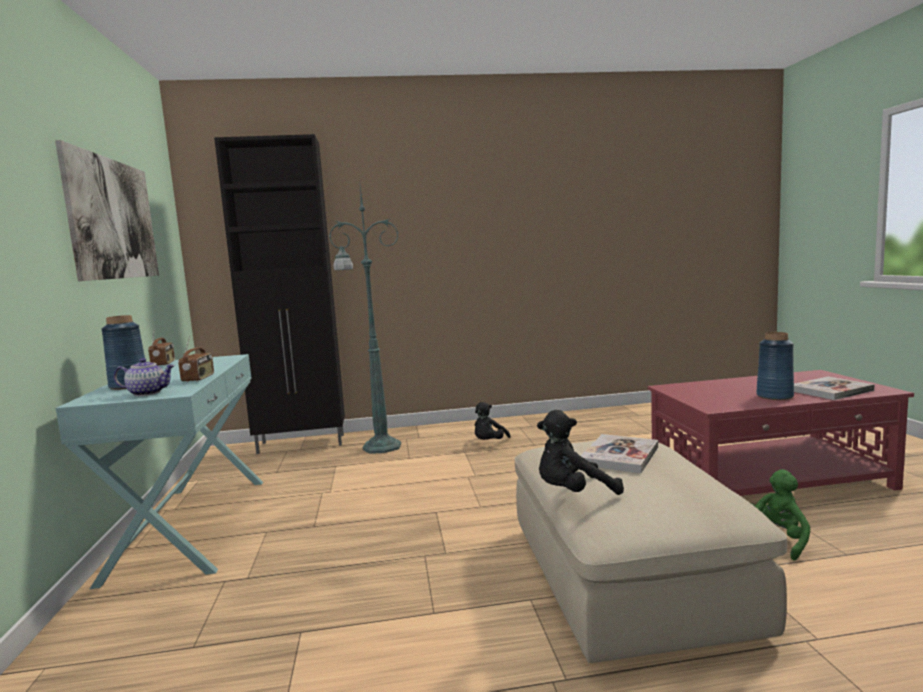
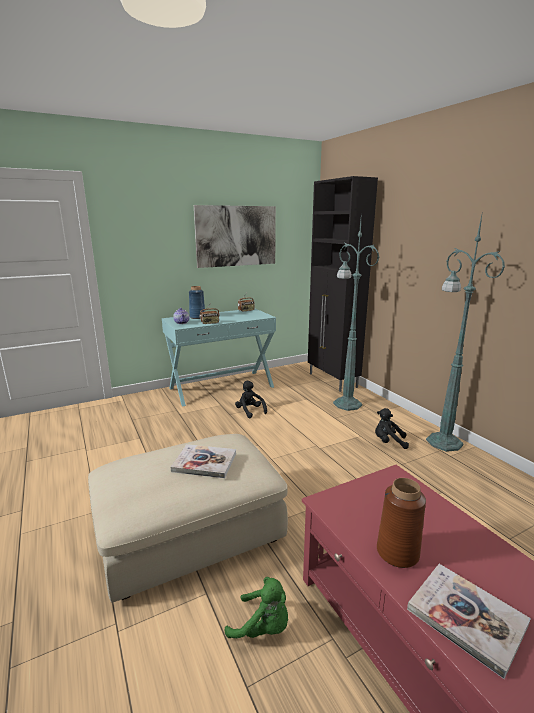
camera: 70 degrees right, 10 degrees up
(504, 423) = (442, 441): none -> green floor lamp
(573, 493) = (144, 451): black plush toy -> black plush toy (250, 411)
(775, 396) = (398, 552): blue vase -> brown vase

